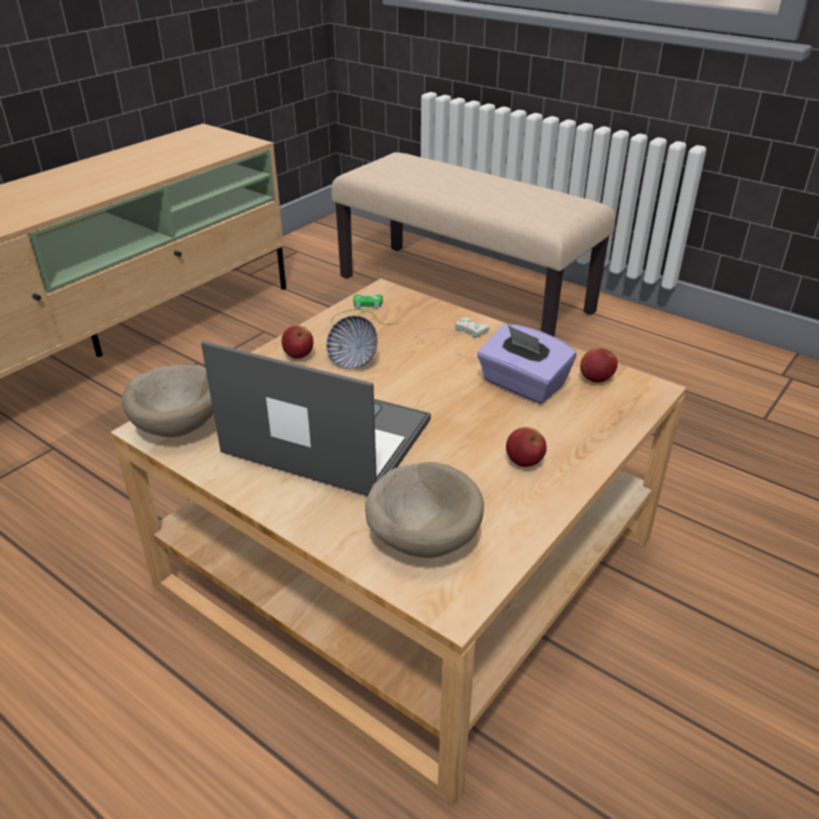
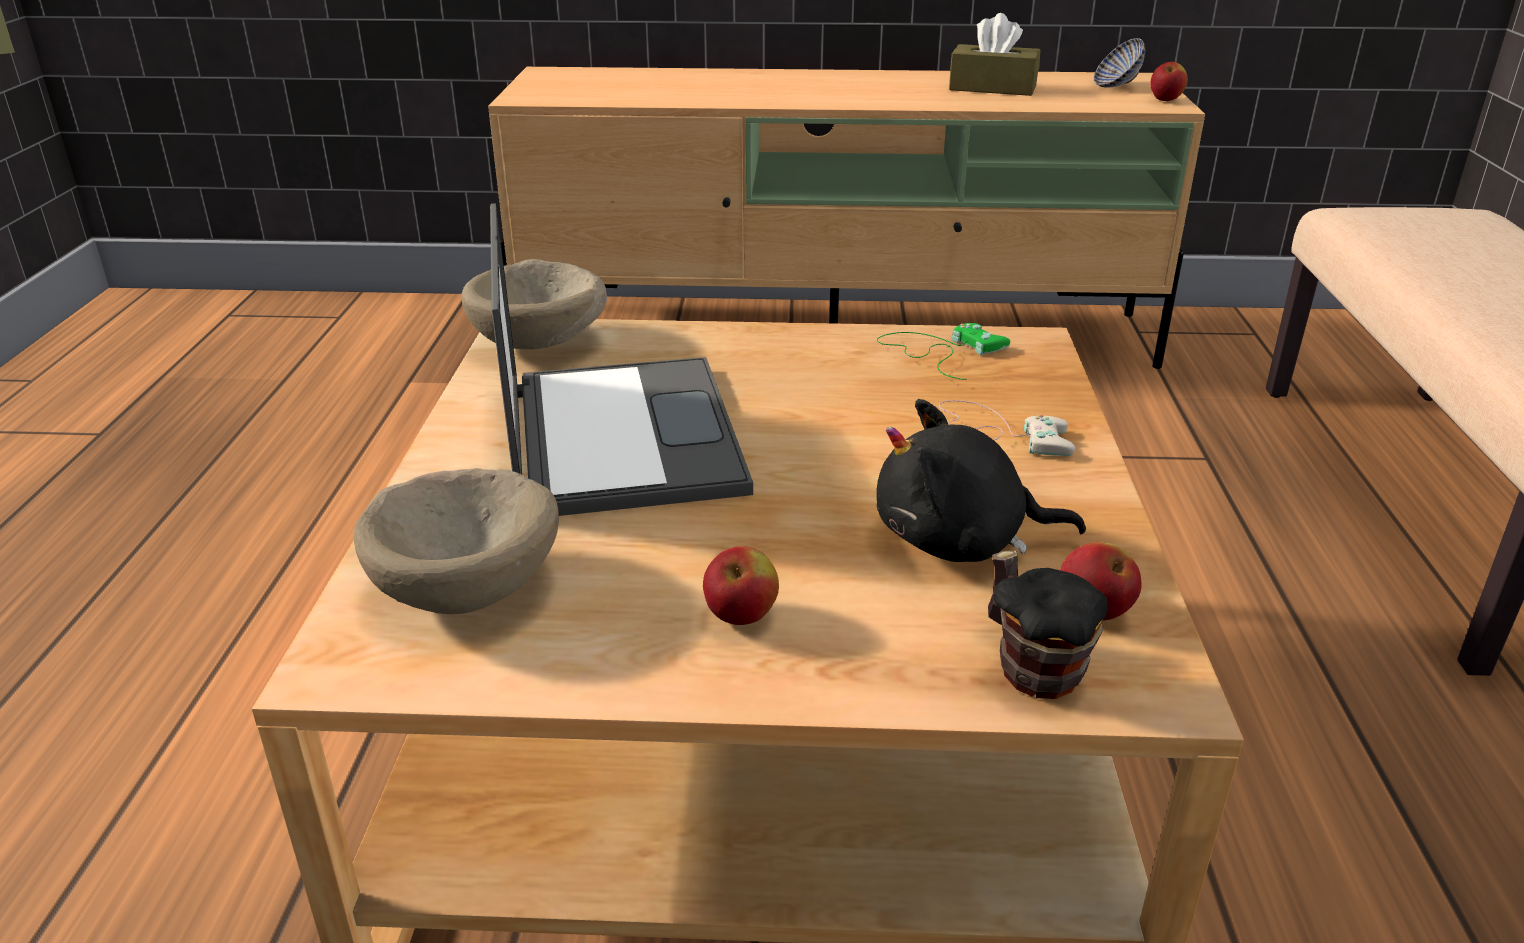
camera: 55 degrees right, 5 degrees down
(143, 161) = (992, 88): none -> brown tissue box
(298, 356) = (776, 350): apple -> apple (1165, 100)
(353, 360) = (820, 387): bowl -> bowl (1116, 86)
(522, 385) = (959, 542): purple tissue box -> black plush toy
(616, 408) = (1031, 666): none -> mug

